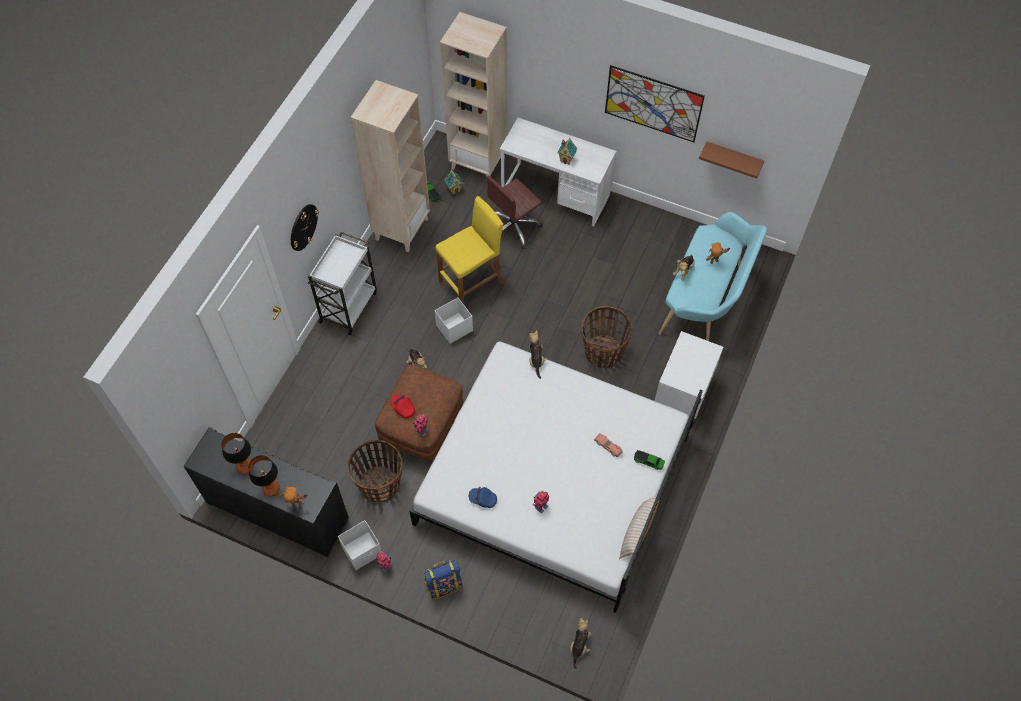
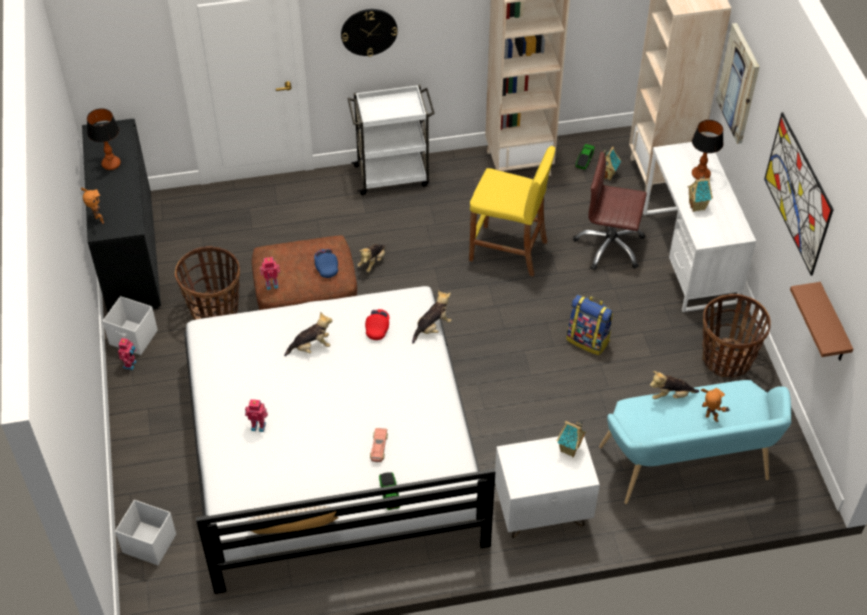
camera: 55 degrees right, 10 degrees down
(271, 488) = (102, 193): table lamp -> table lamp (701, 174)
(403, 408) = (285, 256): red cap -> red cap (377, 328)
(444, 585) = (142, 423): backpack -> backpack (588, 340)
(454, 328) = (441, 267): white storage box -> white storage box (149, 543)
(483, 499) = (230, 373): blue cap -> blue cap (326, 267)
(538, 69) = (739, 83): none -> picture
(579, 645) = (153, 580): plush toy -> plush toy (311, 347)
(603, 352) = (527, 408): basket -> basket (726, 359)
(689, 345) = (570, 449): none -> toy house

